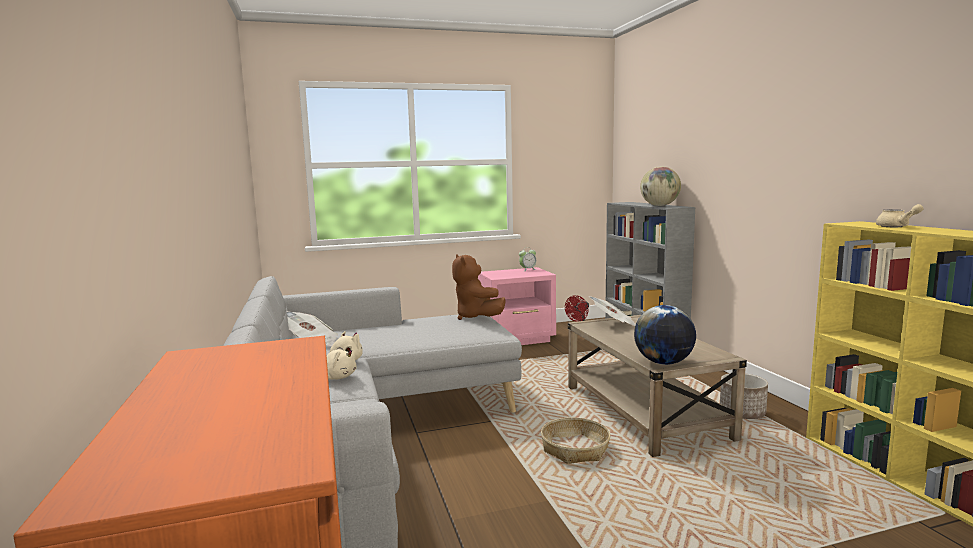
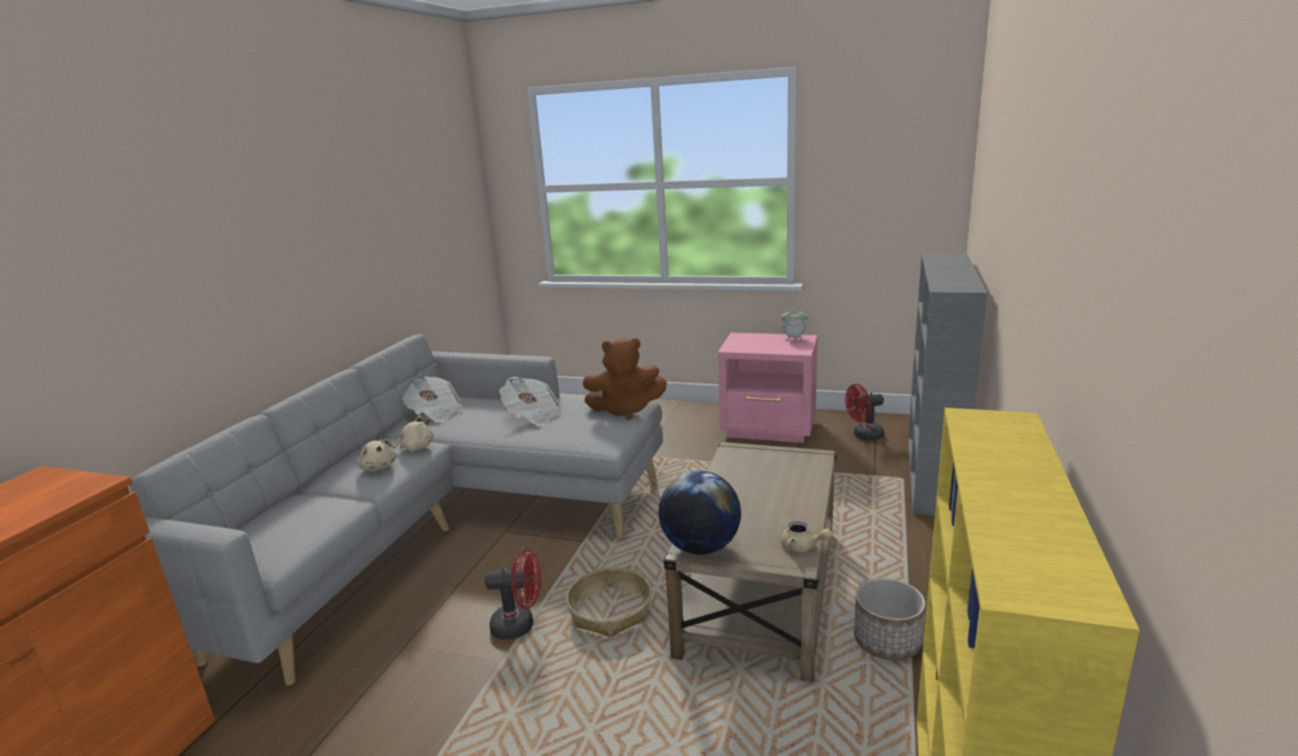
camera: 35 degrees right, 10 degrees up
(476, 317) = (625, 410): brown plush toy -> brown plush toy turned 105 degrees counterclockwise
(525, 477) = (520, 625): none -> red fan
(614, 324) = (766, 461): newspaper -> newspaper (532, 416)
(659, 205) = (951, 278): globe -> none
(897, 226) = (1007, 454): beige teapot -> beige teapot (802, 547)

